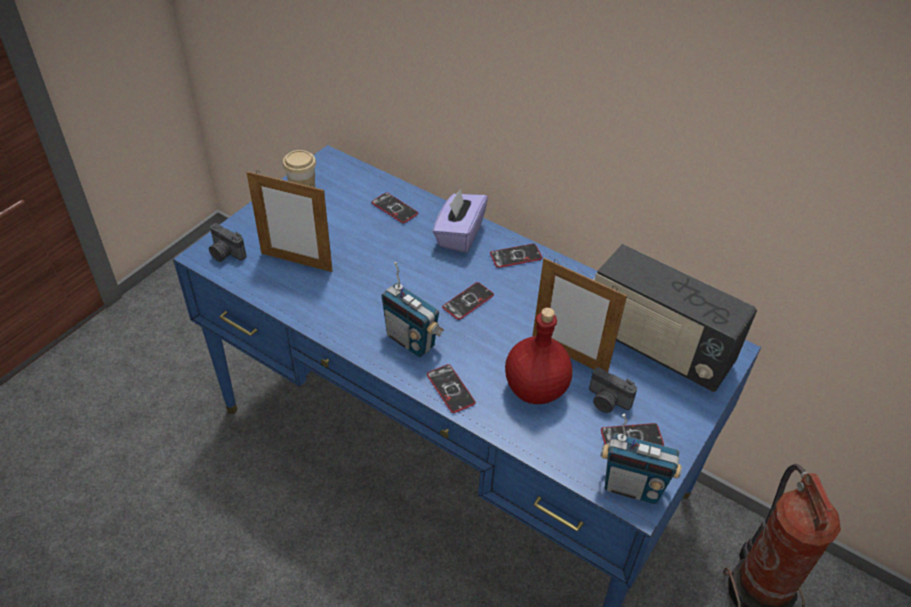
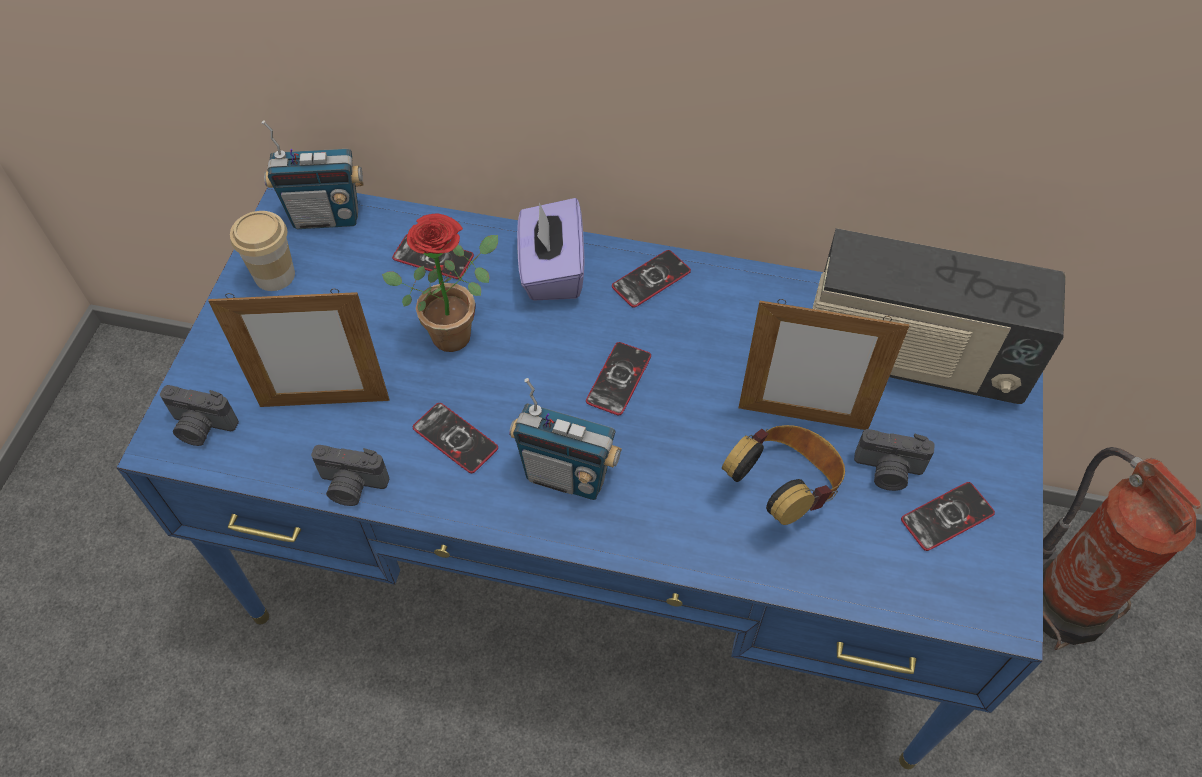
camera: 20 degrees left, 10 degrees up
(289, 307) = (351, 486): none -> camera
(388, 248) = (457, 330): none -> potted plant
(450, 389) = (663, 535): phone -> phone (455, 438)
(536, 389) = (784, 488): red bottle -> headphones
(632, 487) = (983, 594): radio -> radio (326, 216)

